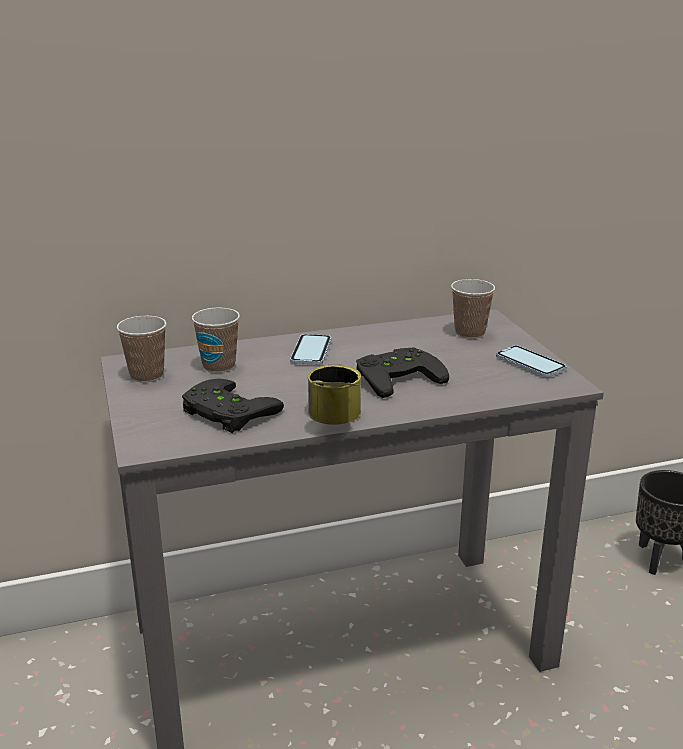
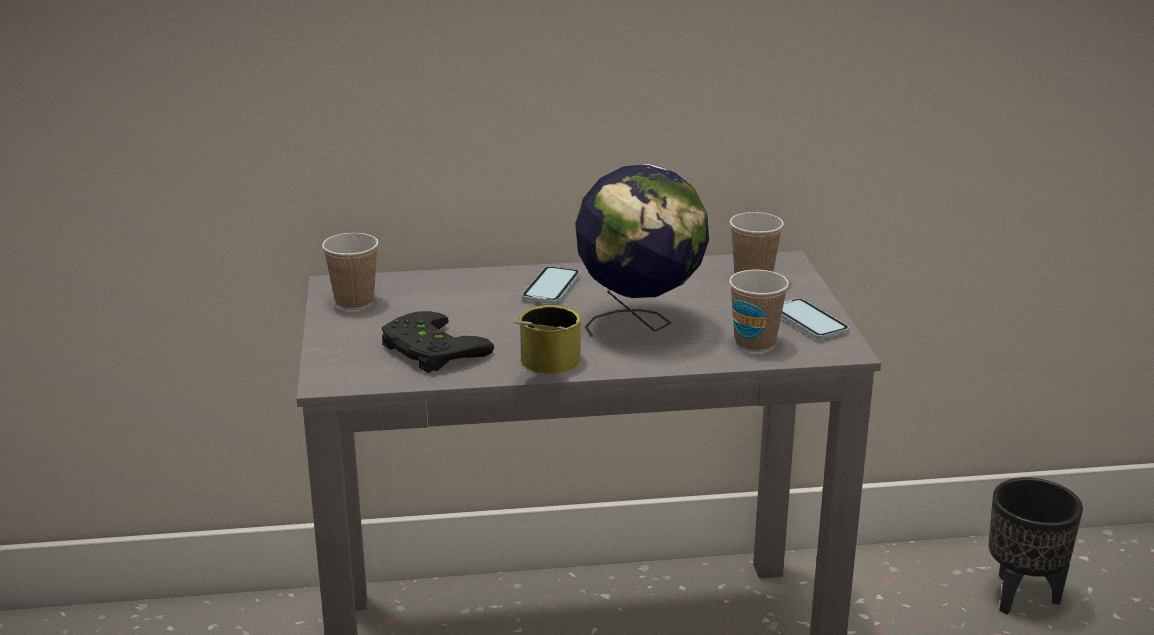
camera: 10 degrees right, 0 degrees up
(219, 366) = (438, 297): cup -> cup (755, 343)
(396, 376) = (640, 324): black game controller -> globe

